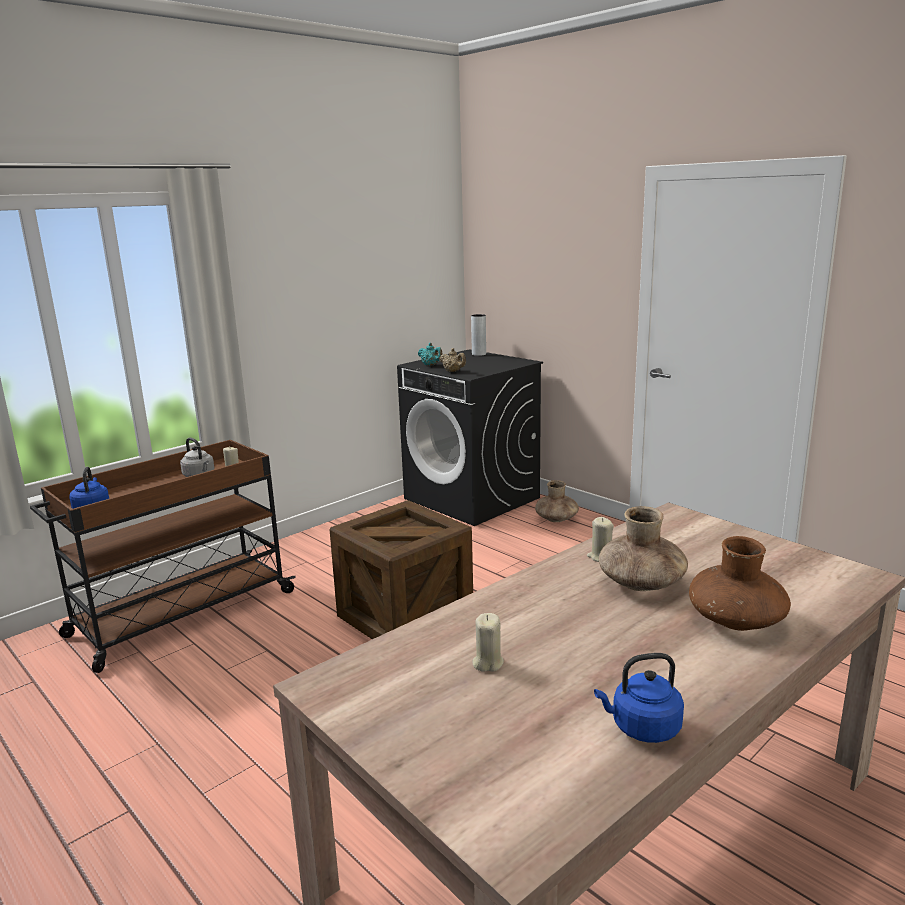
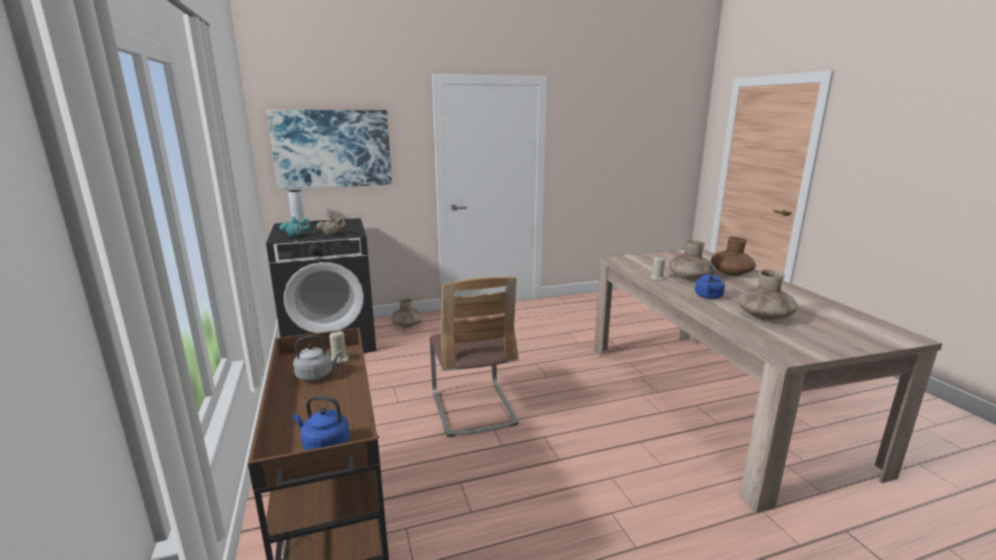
camera: 65 degrees left, 0 degrees up
(405, 617) = (473, 408): crate -> chair
(487, 663) = (764, 317): beige candle -> brown vase
(527, 269) = (332, 149): none -> picture
(642, 728) = (818, 303): blue kettle -> blue kettle (708, 297)

